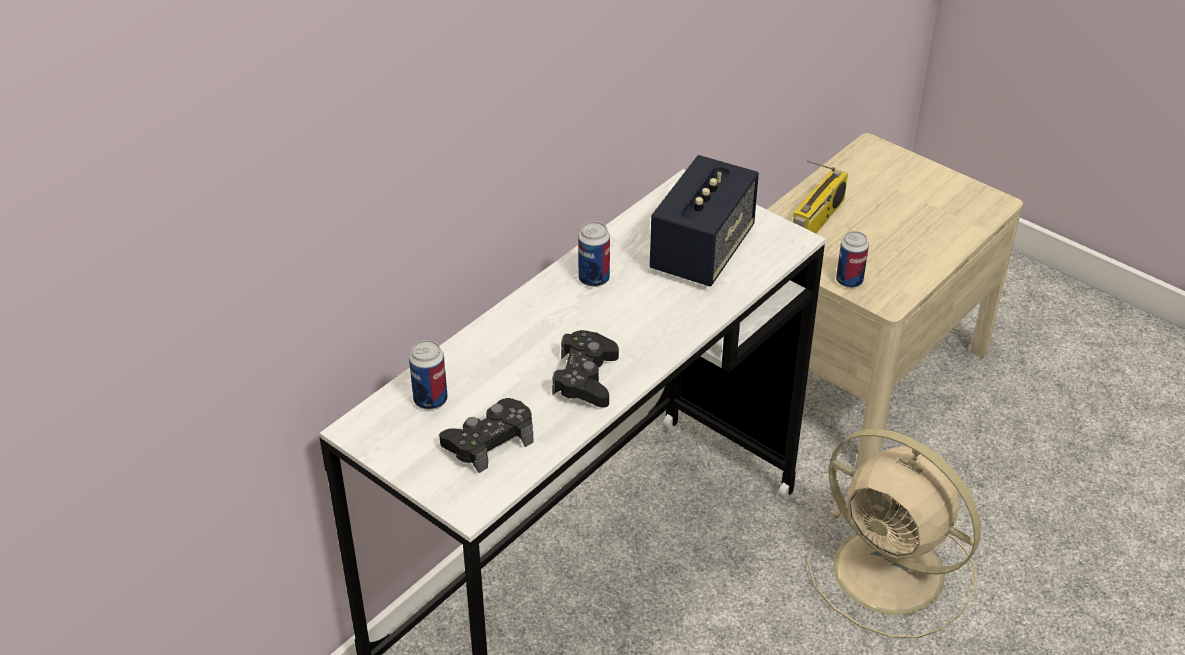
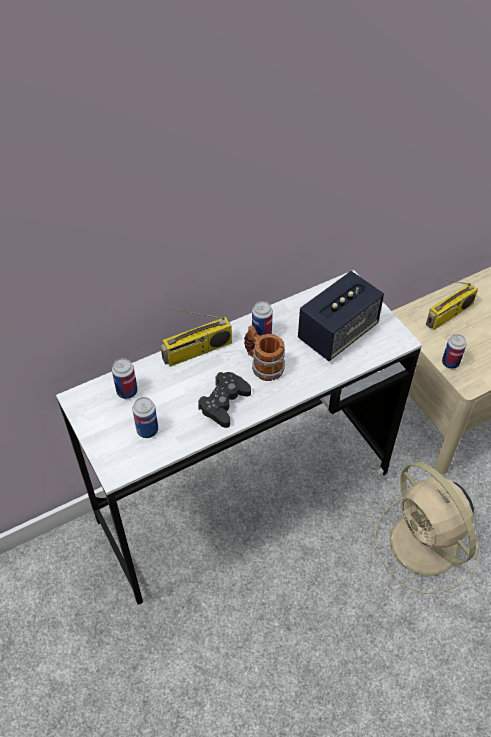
camera: 20 degrees right, 10 degrees up
(489, 441) = (147, 430): black game controller -> can
(510, 323) = (197, 351): none -> radio
(616, 316) = (263, 364): none -> mug

